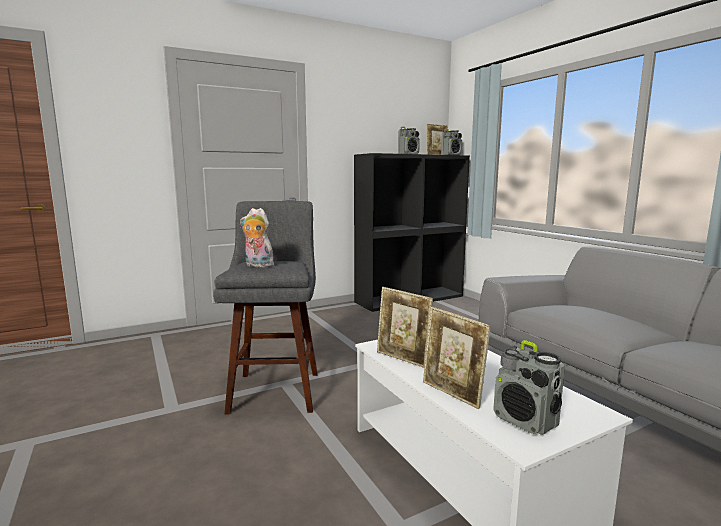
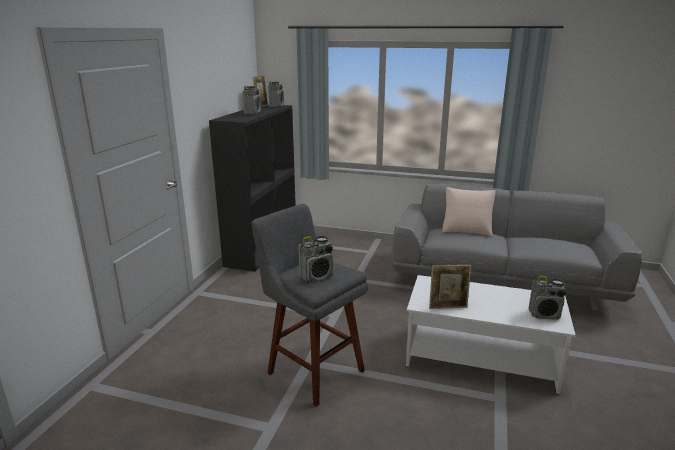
camera: 45 degrees left, 10 degrees up
(257, 266) = (317, 277): plush toy -> radio
(452, 394) = (503, 316): picture frame -> none
(605, 310) = (467, 229): none -> beige pillow

